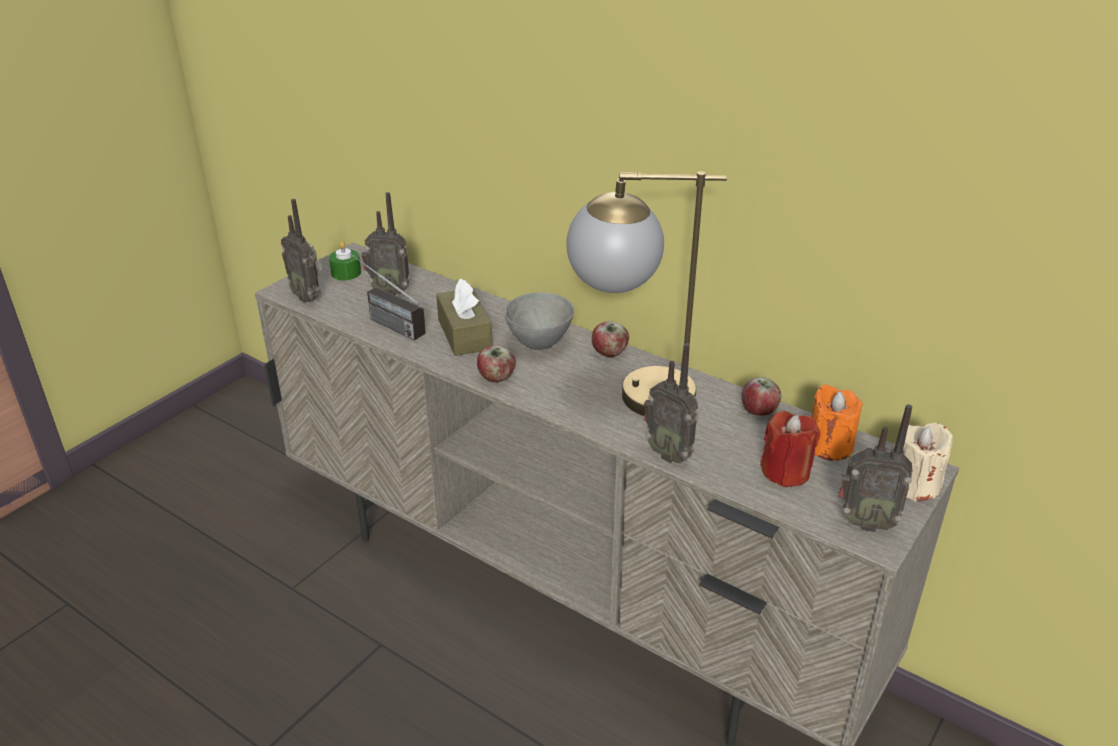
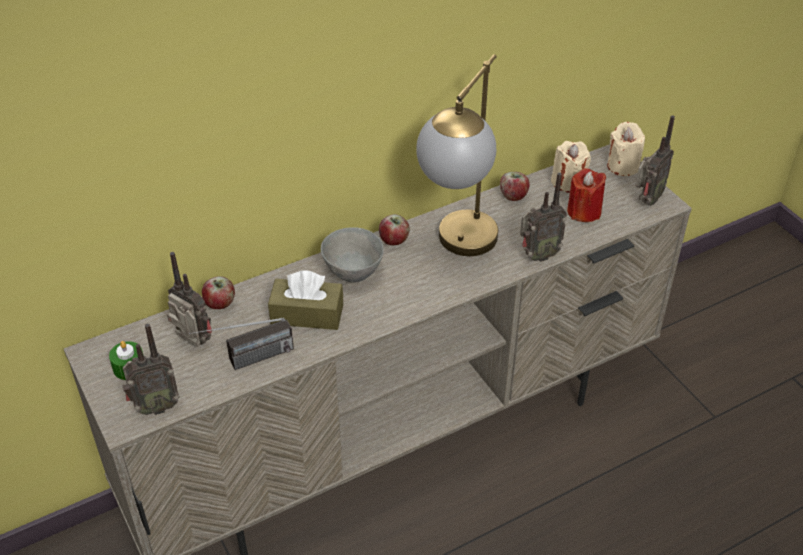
camera: 65 degrees left, 10 degrees up
(390, 291) = (193, 344): radio -> radio turned 90 degrees counterclockwise
(496, 378) = (387, 314): apple -> apple (220, 303)
(829, 446) = (568, 182): orange candle -> beige candle

